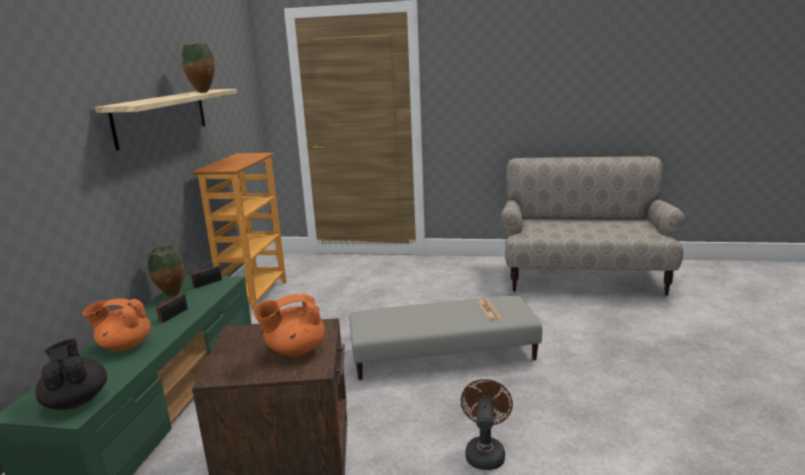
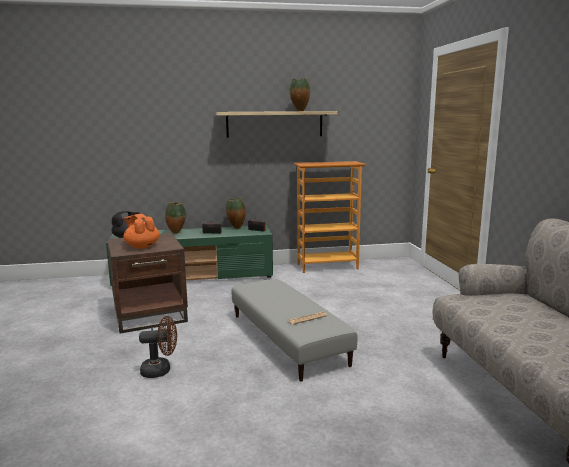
camera: 70 degrees right, 5 degrees down
(125, 345) = (176, 233): orange teapot -> vase

